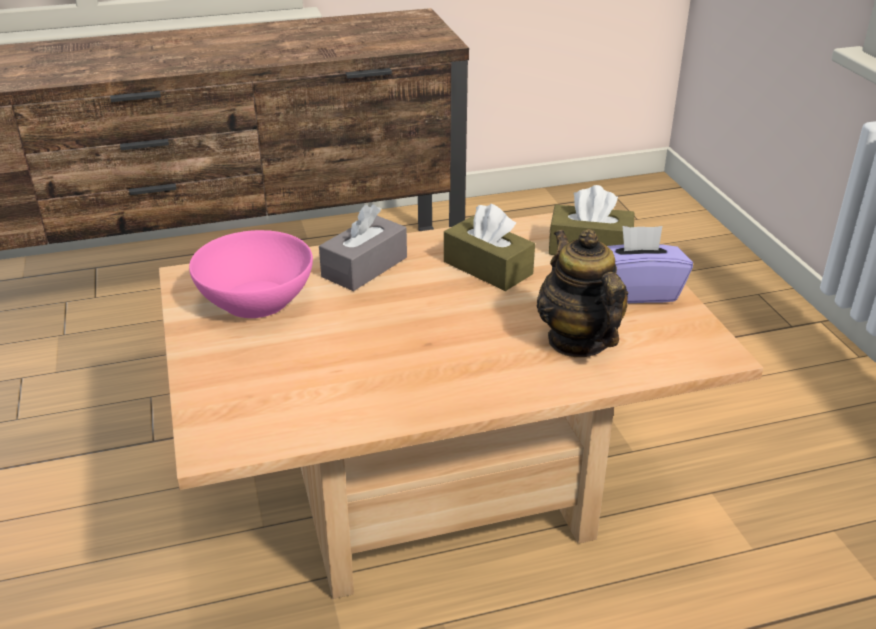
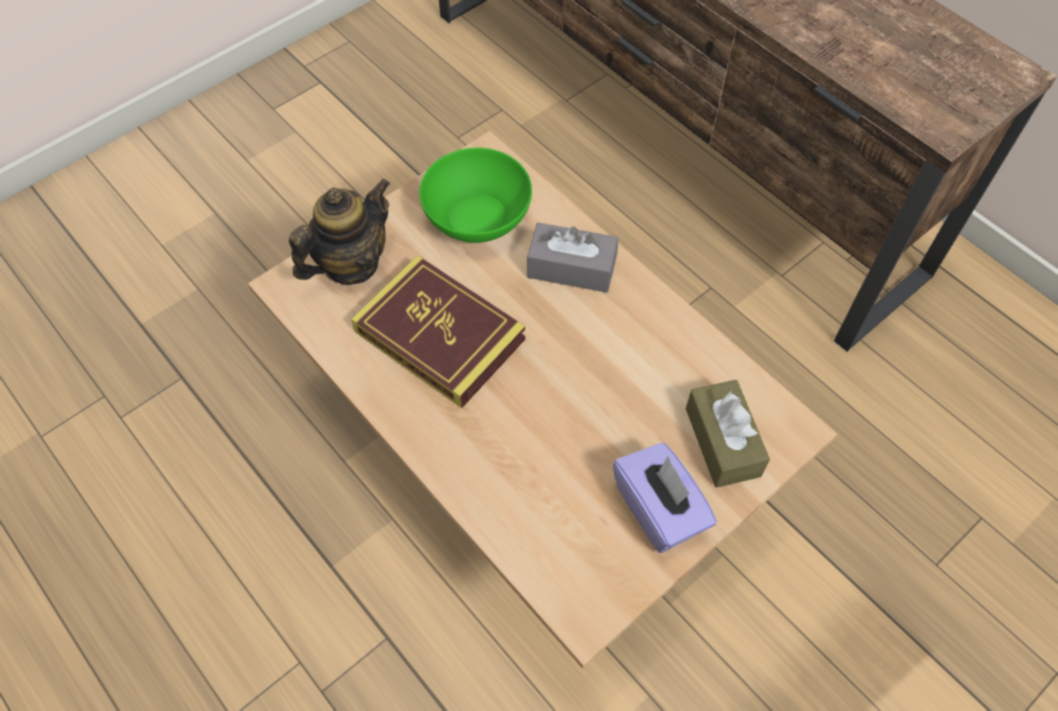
camera: 65 degrees right, 25 degrees up
(256, 300) = (477, 218): pink bowl -> green bowl
(374, 356) = (439, 335): none -> book
(487, 268) = (627, 365): brown tissue box -> none
(578, 340) = (543, 483): teapot -> teapot (351, 264)

